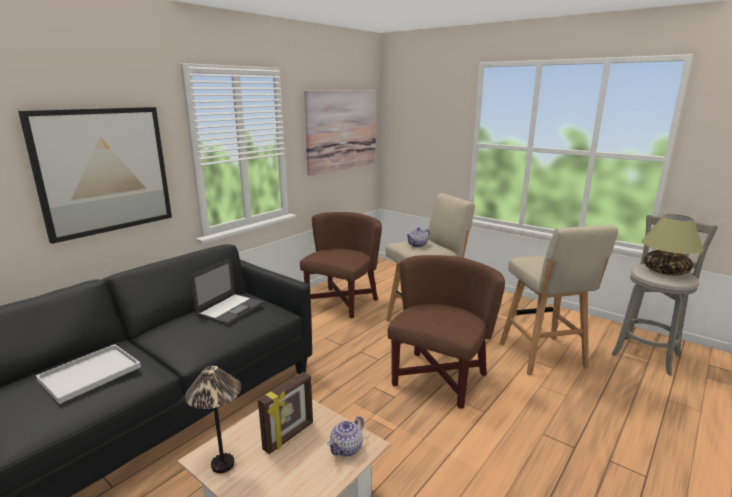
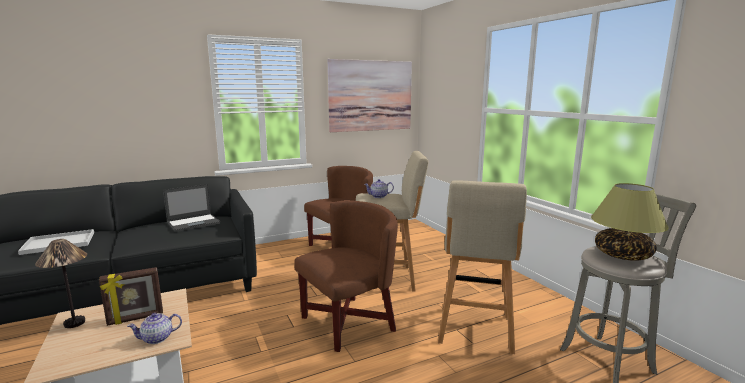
camera: 25 degrees right, 5 degrees down
(104, 171) = (137, 110): picture -> none

